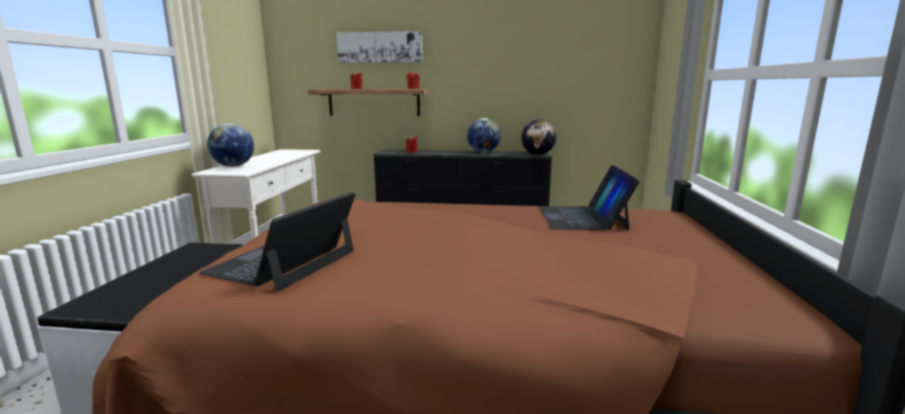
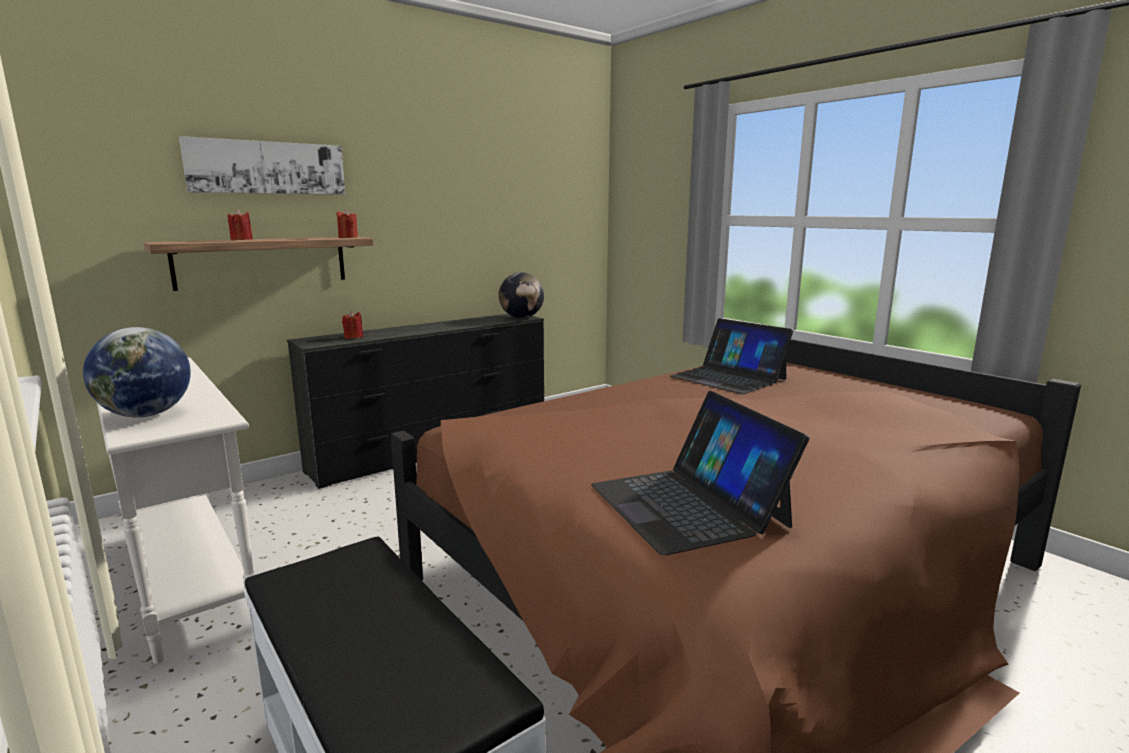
camera: 45 degrees left, 0 degrees up
(483, 152) = (452, 324): globe -> none

